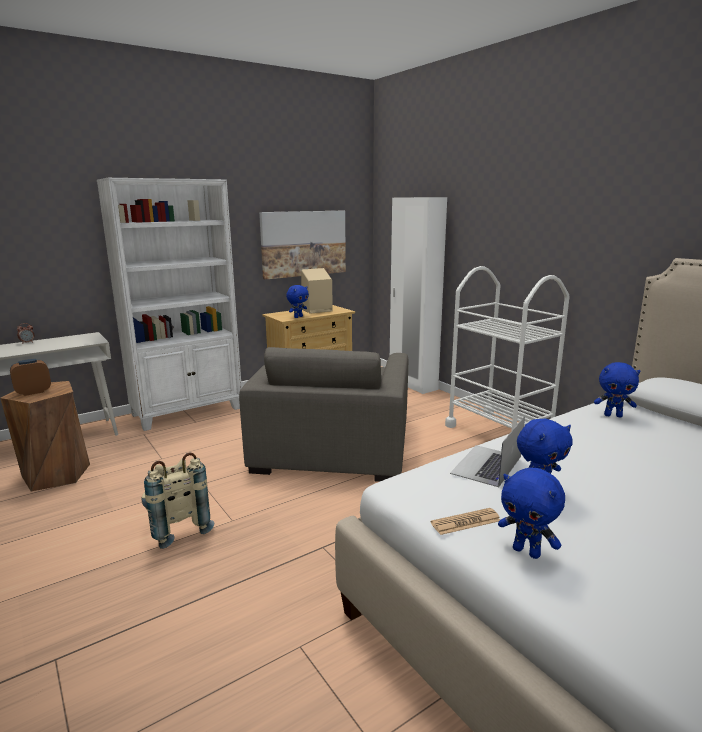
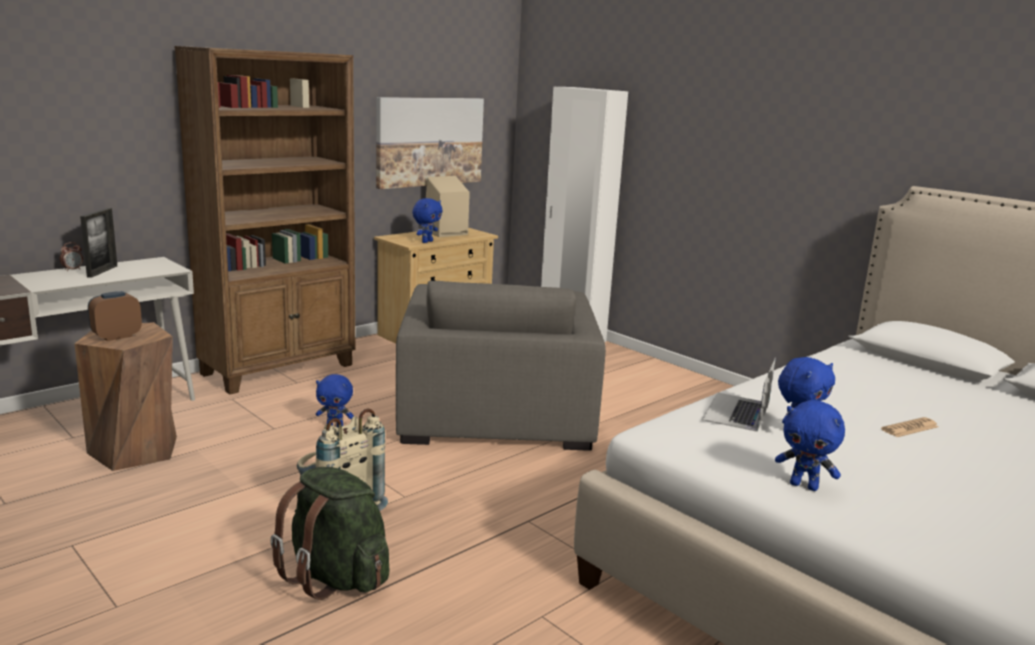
camera: 10 degrees left, 0 degrees up
(46, 343) = (102, 271): none -> picture frame
(145, 595) = (336, 577): none -> green backpack
(188, 411) = (280, 369): white bookcase -> brown bookcase
(465, 522) = (736, 463): newspaper -> newspaper (910, 428)
(499, 432) = (696, 392): white cart -> none
(613, 415) = (850, 362): blue plush toy -> blue plush toy (335, 427)

